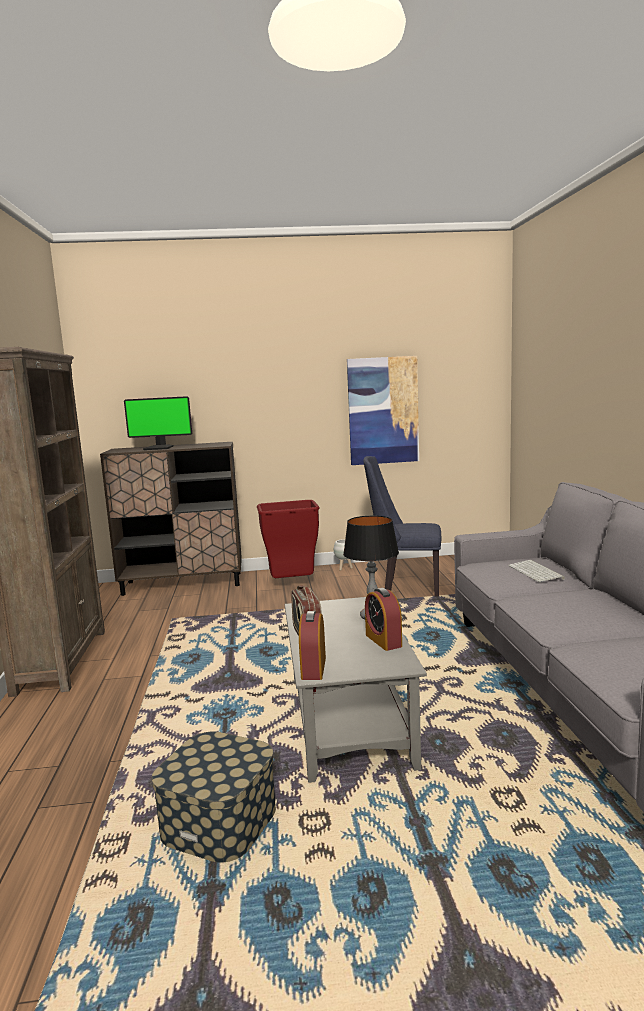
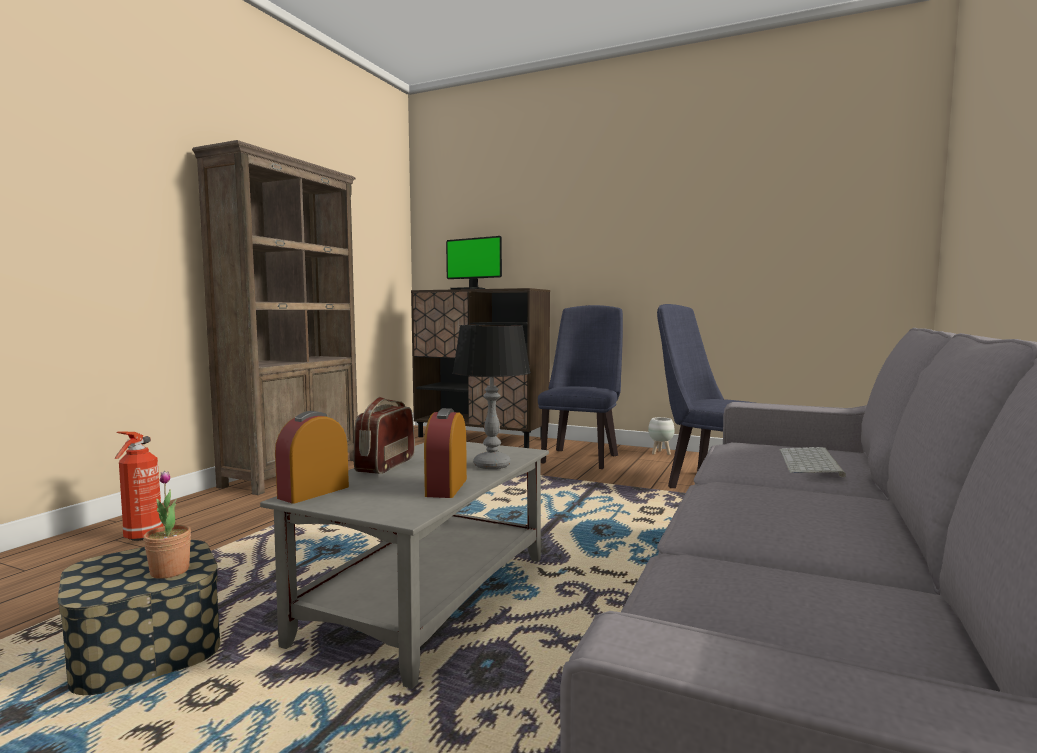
camera: 30 degrees right, 5 degrees down
(32, 760) = (142, 537): none -> fire extinguisher
(240, 756) = (170, 571): none -> potted plant
(293, 585) = (581, 457): red trash can -> blue chair
(383, 410) = (733, 259): picture -> none

